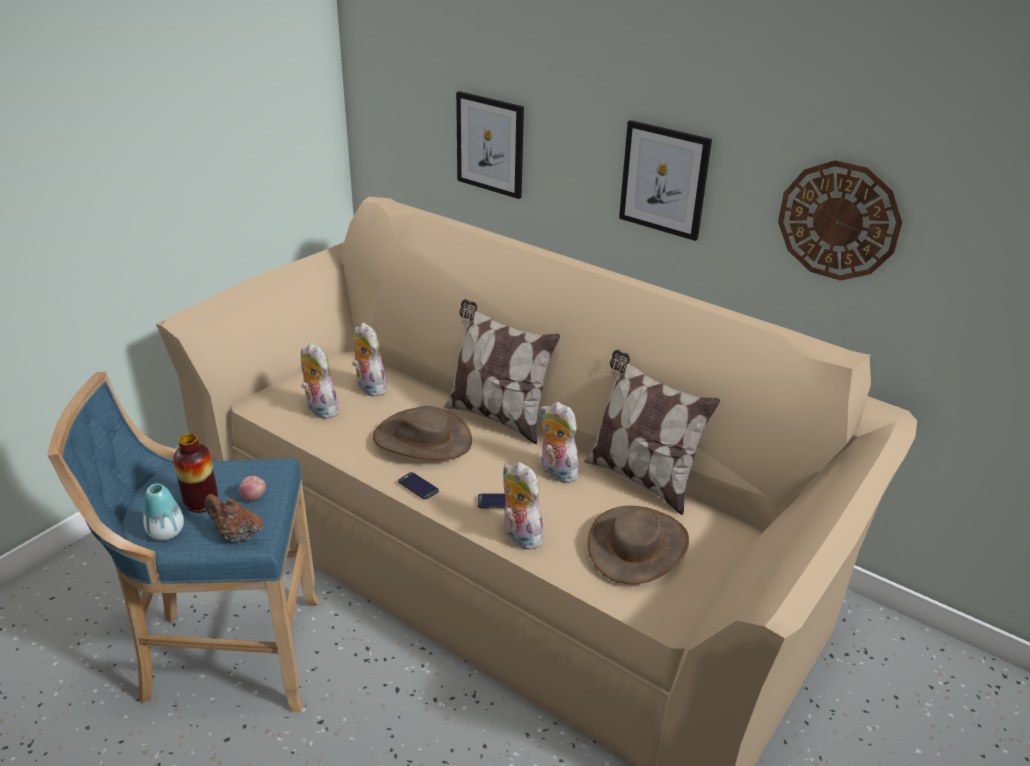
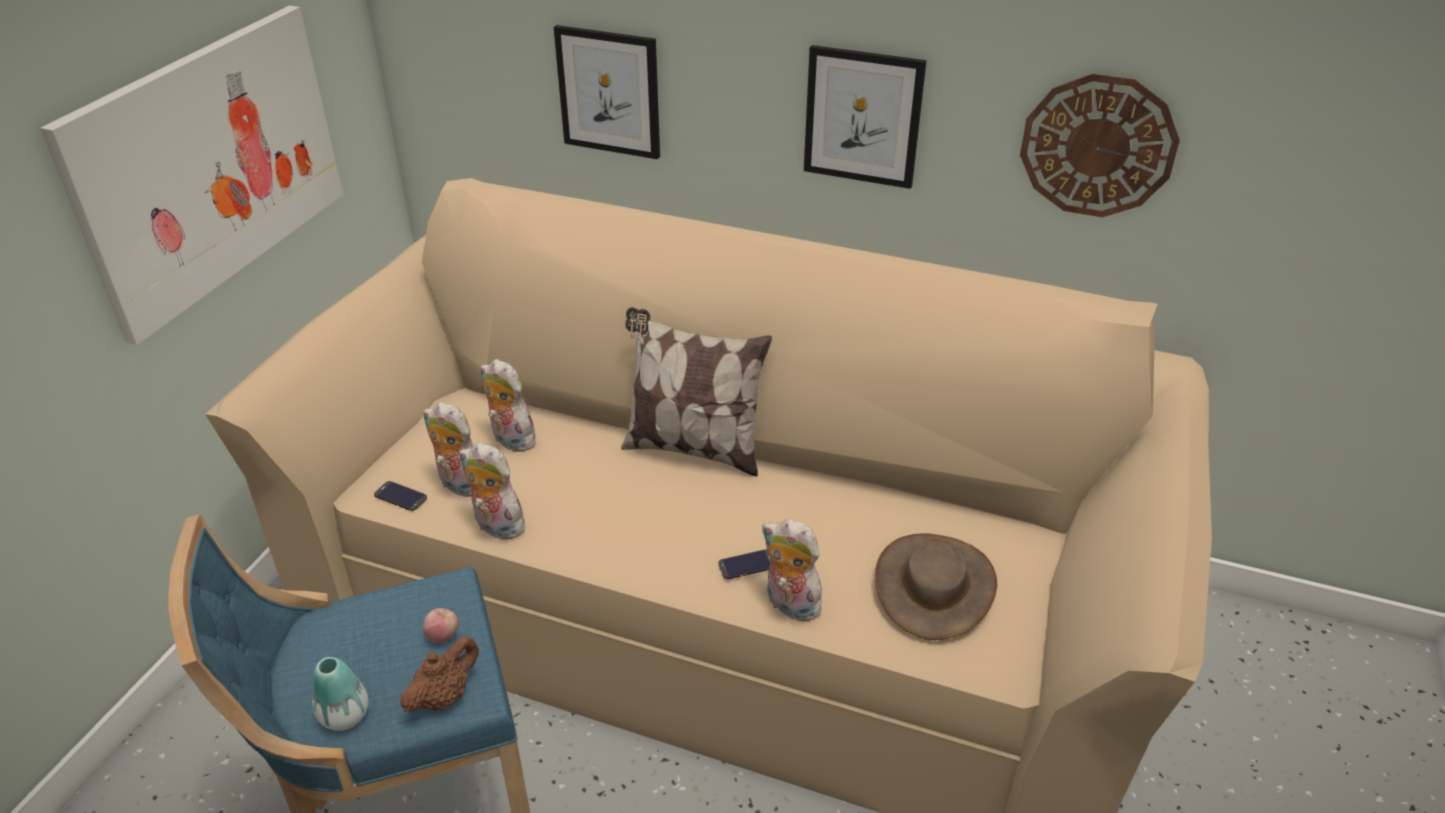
camera: 15 degrees left, 5 degrees up
(198, 156) = (211, 165): none -> picture
(201, 503) = (374, 661): vase -> none
(236, 535) = (444, 696): brown teapot -> brown teapot turned 120 degrees clockwise
(418, 486) = (637, 566): phone -> phone (400, 496)
(422, 439) = (615, 499): brown hat -> none
(556, 472) = (797, 509): plush toy -> plush toy (496, 526)
(641, 478) = (897, 494): pillow -> none

